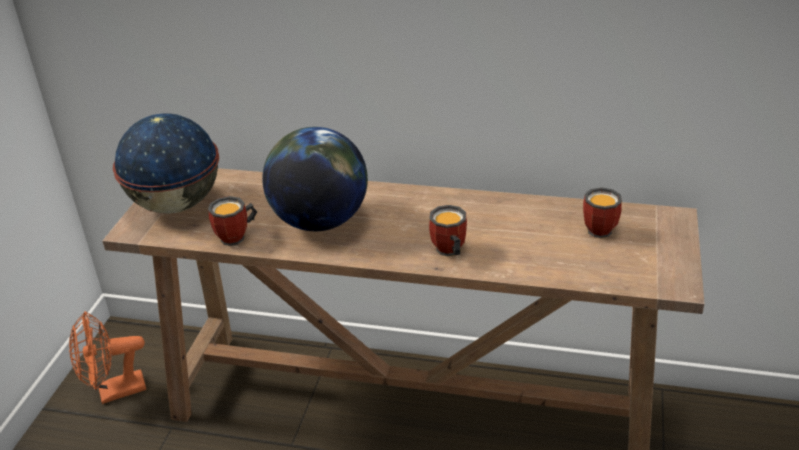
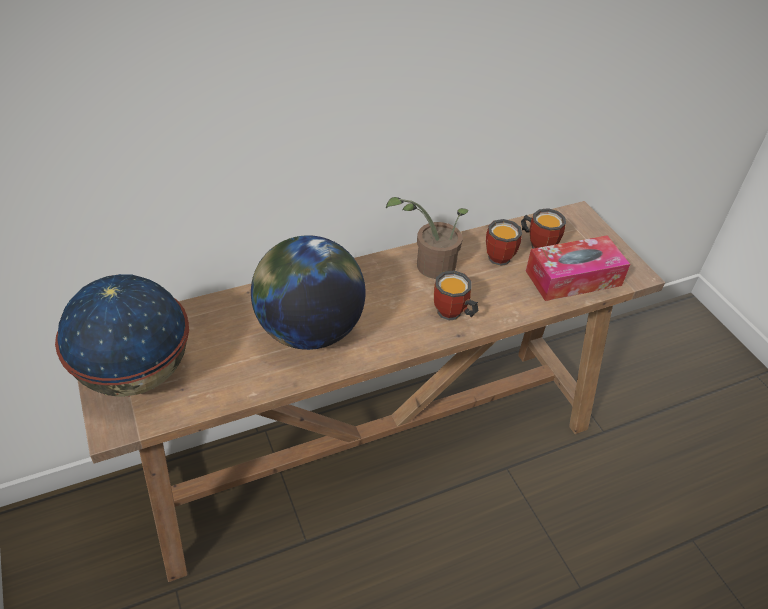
camera: 40 degrees left, 10 degrees up
(114, 392) = (79, 588): orange fan -> none
(237, 237) = (245, 383): mug -> mug (501, 255)
(470, 211) = (429, 266): none -> potted plant
(601, 265) = (573, 278): none -> tissue box

